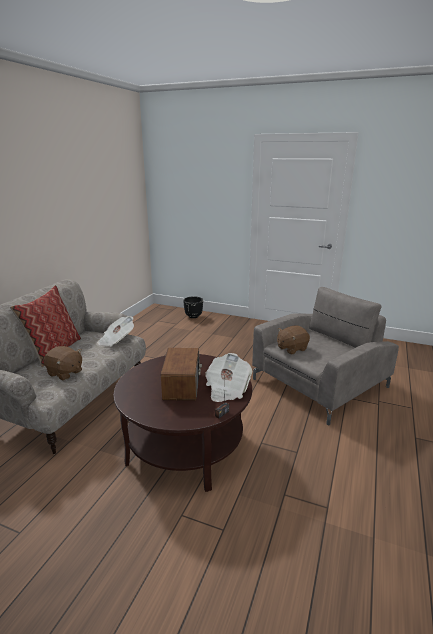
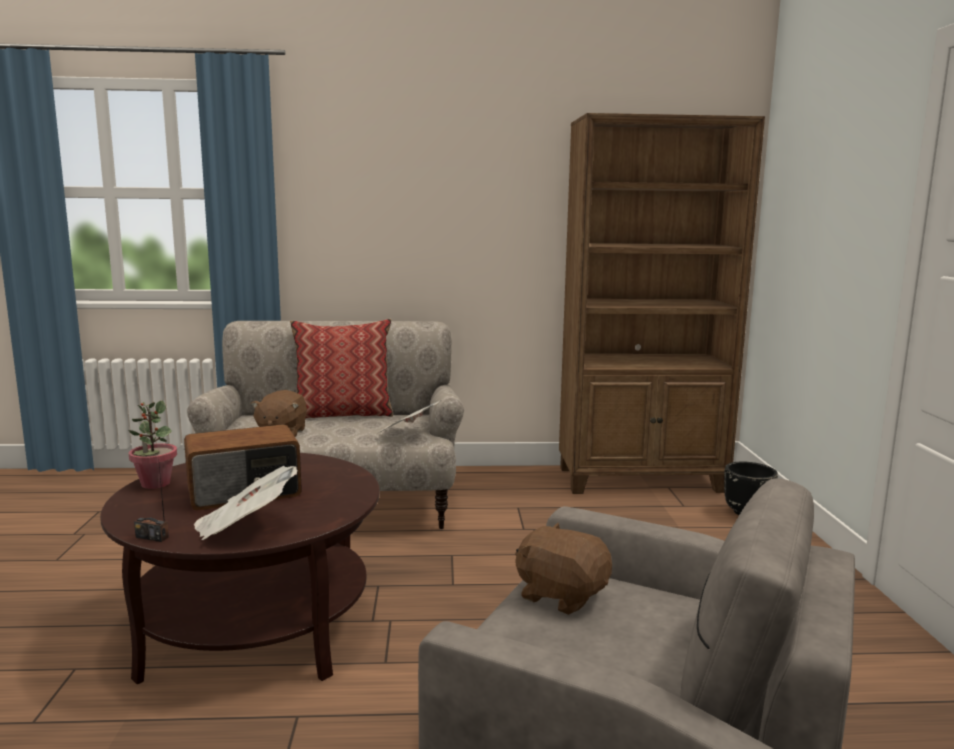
camera: 65 degrees right, 10 degrees down
(143, 411) = (155, 484): none -> potted plant
(145, 323) = (641, 480): none -> brown bookcase

